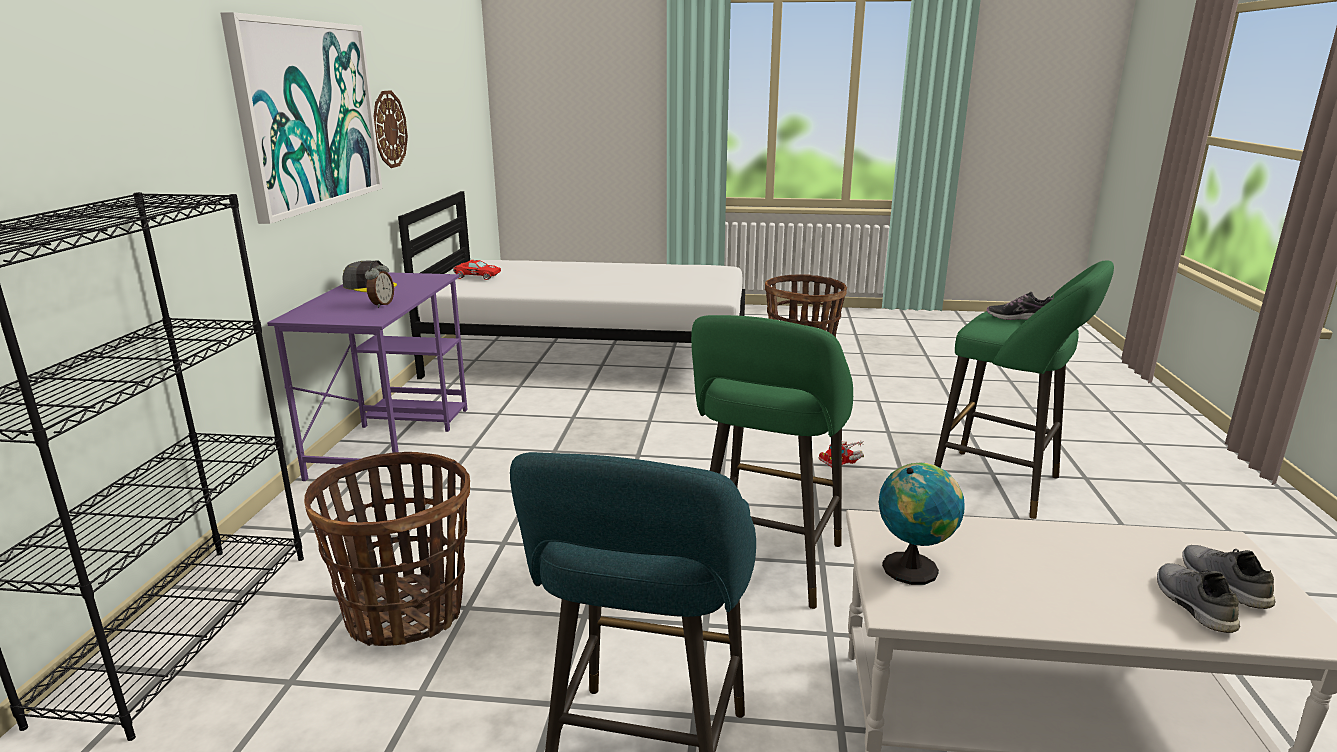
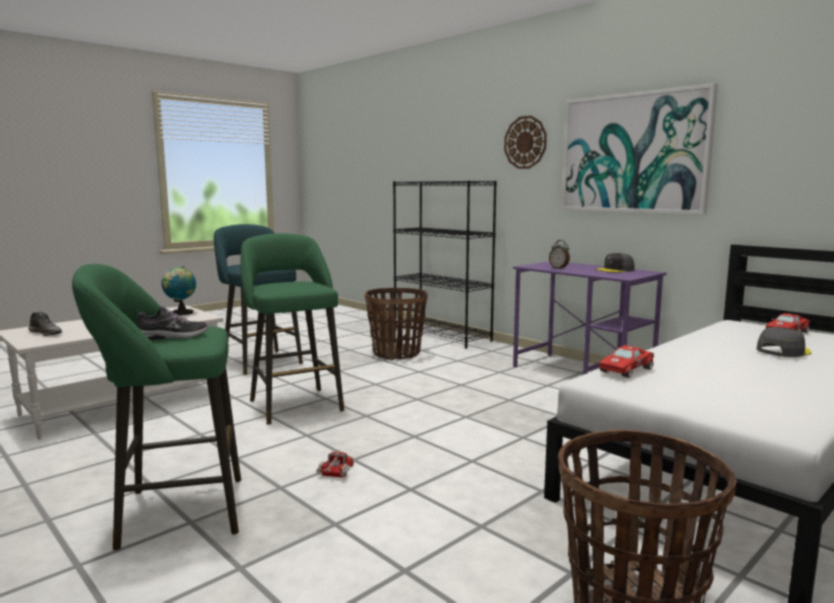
camera: 130 degrees right, 10 degrees down
(389, 129) = (759, 168): wall clock -> wall clock (525, 142)
(555, 273) = (783, 351): none -> grey cap
(678, 294) = (626, 369): none -> red toy car
(1191, 604) = (65, 327): grey shoe -> none

